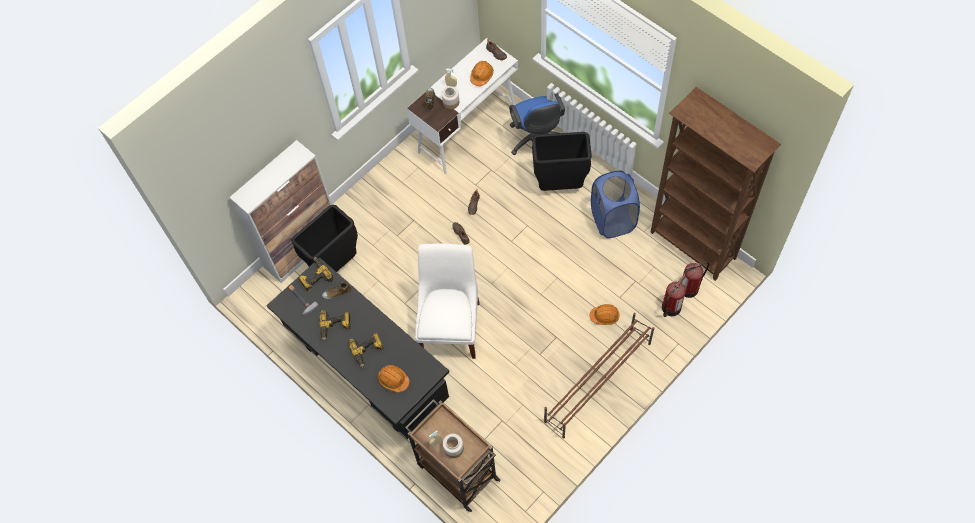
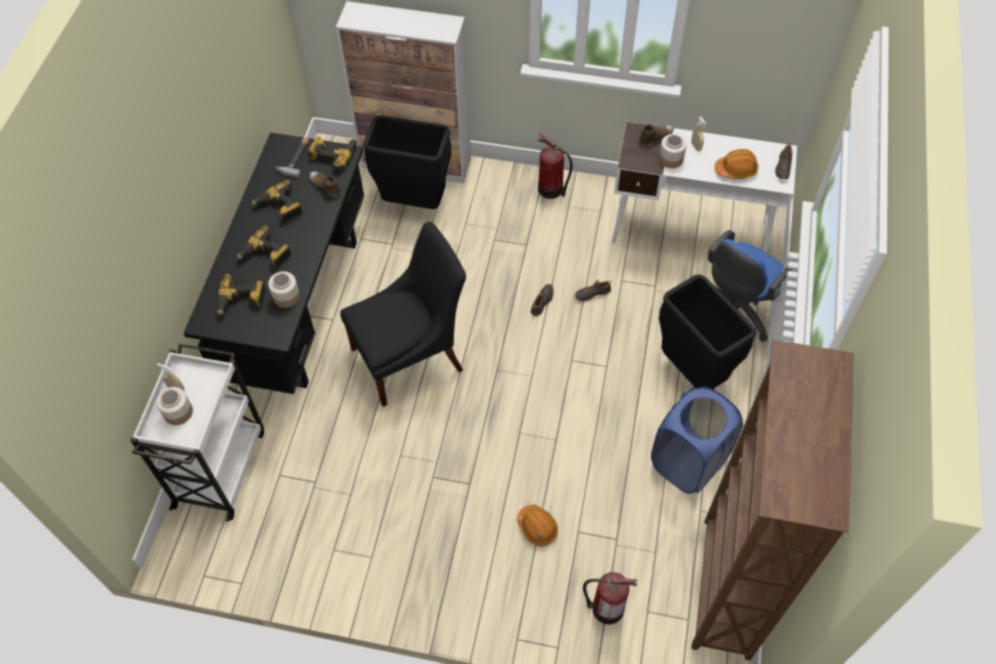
camera: 55 degrees right, 5 degrees down
(393, 380) = (241, 300): orange hard hat -> power drill
(408, 353) = (286, 296): none -> jar
(451, 325) = (412, 357): white chair -> black chair
(456, 471) = (220, 466): brown cart -> white cart
(597, 382) = (434, 569): brown shoe rack -> none
(690, 288) = (655, 619): fire extinguisher -> fire extinguisher (552, 189)

